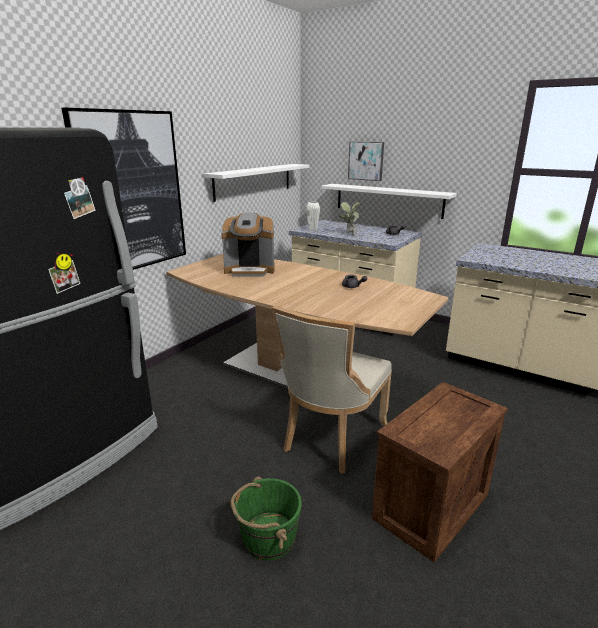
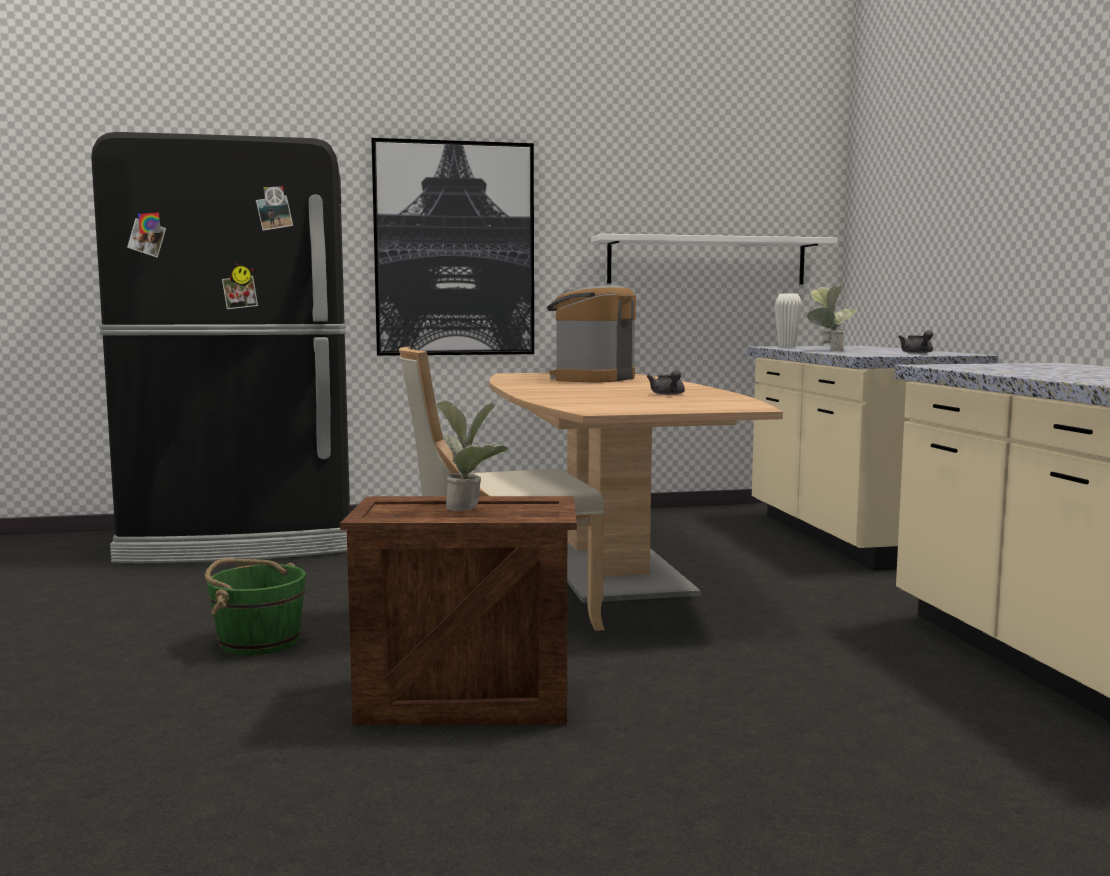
camera: 45 degrees right, 15 degrees down
(250, 270) = (591, 379): coffee machine -> coffee machine turned 75 degrees clockwise
(366, 161) = (925, 219): picture -> none
(388, 200) = (955, 294): white shelf -> none
(437, 415) = (470, 507): none -> potted plant

